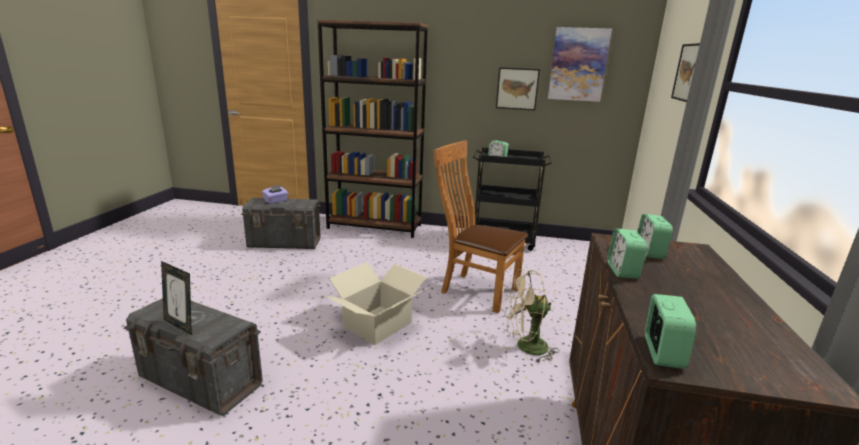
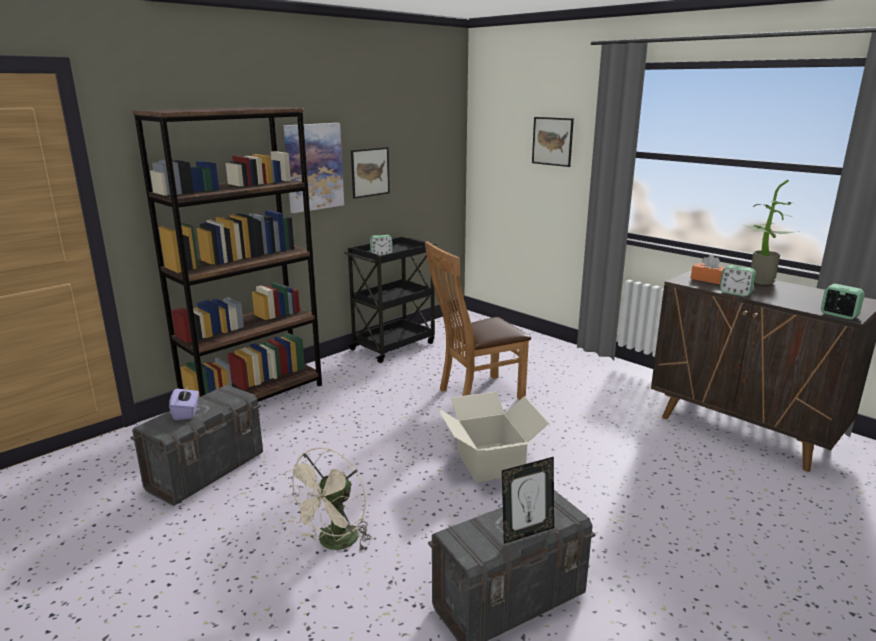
camera: 55 degrees left, 0 degrees up
(525, 347) = (585, 407): beige fan -> beige fan (334, 543)
(578, 64) = (416, 138): picture -> picture (314, 167)
(649, 252) = (708, 280): alarm clock -> orange tissue box
(715, 282) = (758, 281): none -> potted plant

